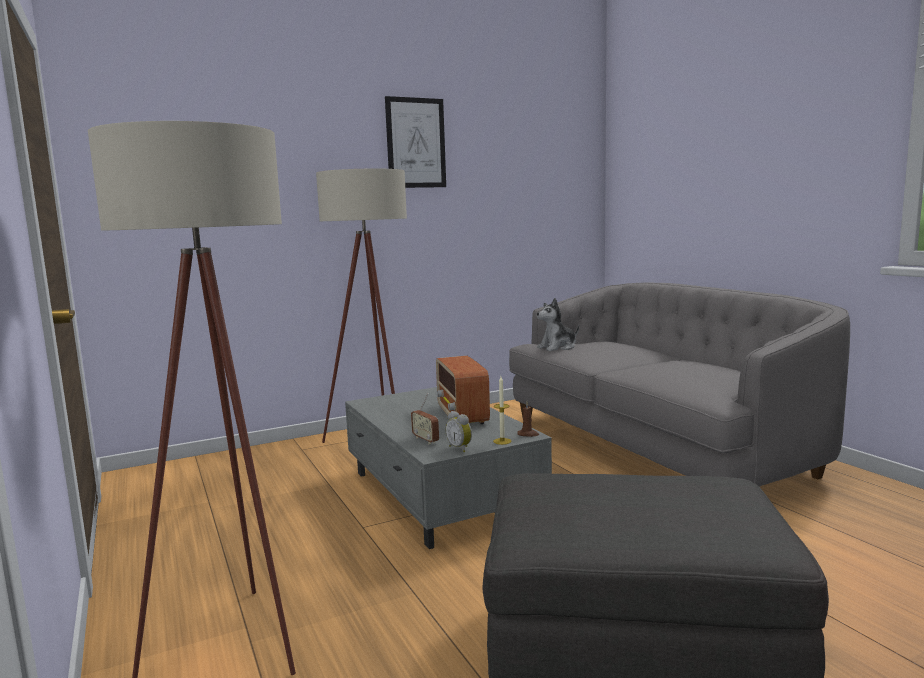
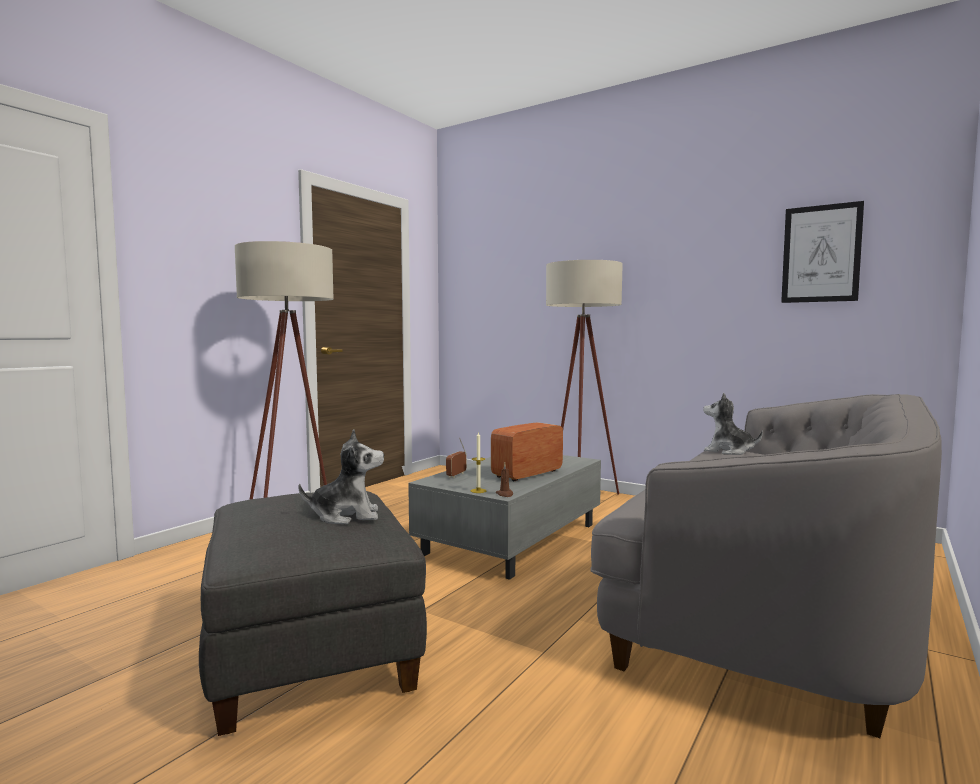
camera: 60 degrees right, 5 degrees down
(416, 143) = (673, 233): picture -> picture (821, 254)
(460, 448) = (449, 484): alarm clock -> none
(645, 487) = (346, 516): none -> plush toy

